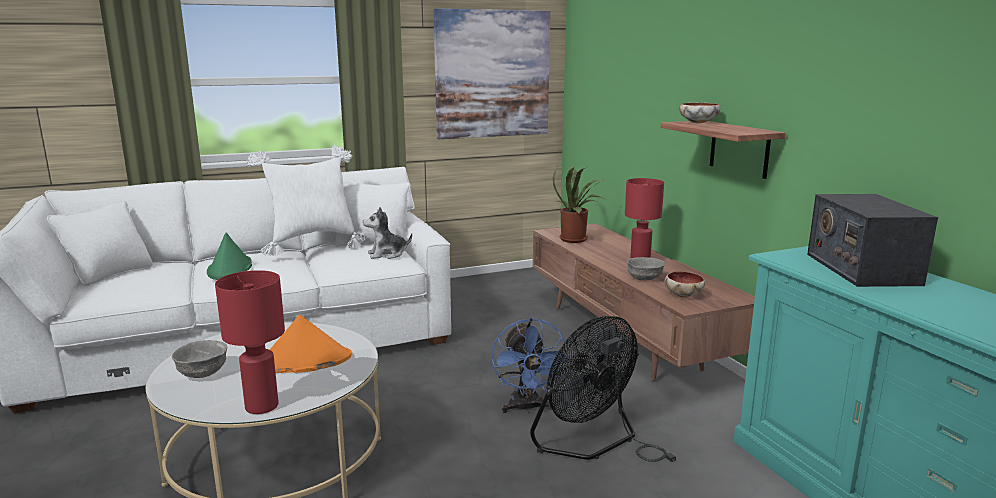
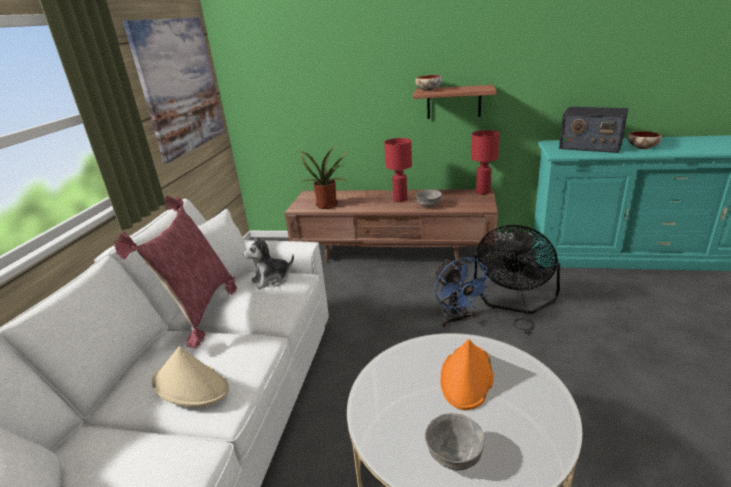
camera: 55 degrees left, 10 degrees up
(230, 269) = (191, 385): green hat -> beige hat
(261, 407) = (555, 420): red table lamp -> red table lamp (483, 192)
(311, 249) = (199, 317): white pillow -> red pillow
(387, 254) = (272, 279): plush toy -> plush toy turned 45 degrees clockwise
(526, 408) = (456, 319): blue fan -> blue fan turned 45 degrees clockwise
(603, 440) = (514, 305): black fan -> black fan turned 120 degrees clockwise
(683, 295) = (465, 203): bowl -> bowl (641, 148)

